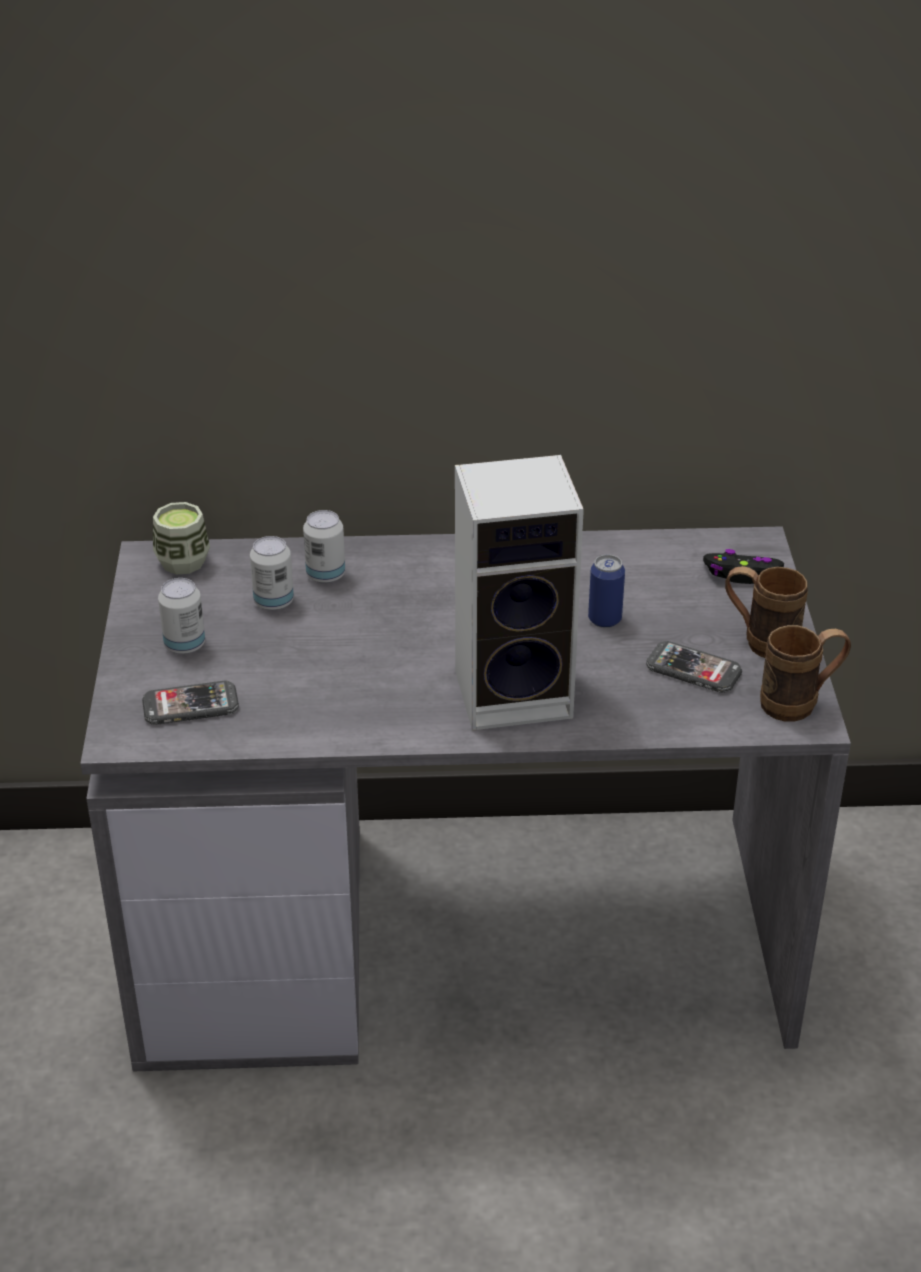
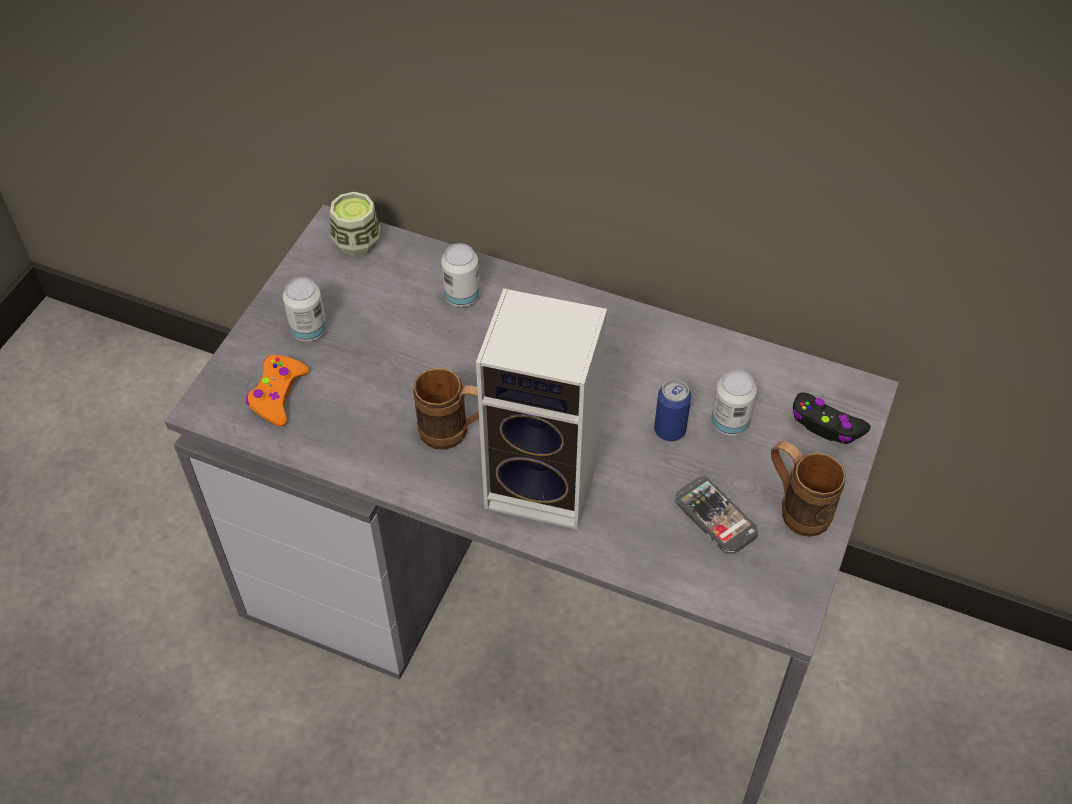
camera: 25 degrees right, 15 degrees up
(190, 706) = (277, 395): phone -> orange game controller
(274, 602) = (404, 310): can -> can (729, 423)
(800, 704) = (790, 593): brown mug -> brown mug (454, 434)

